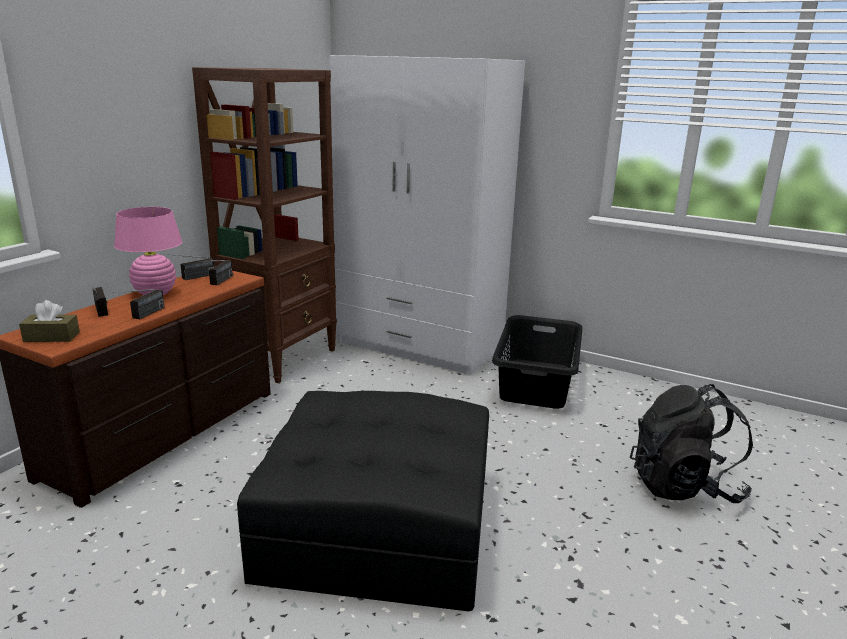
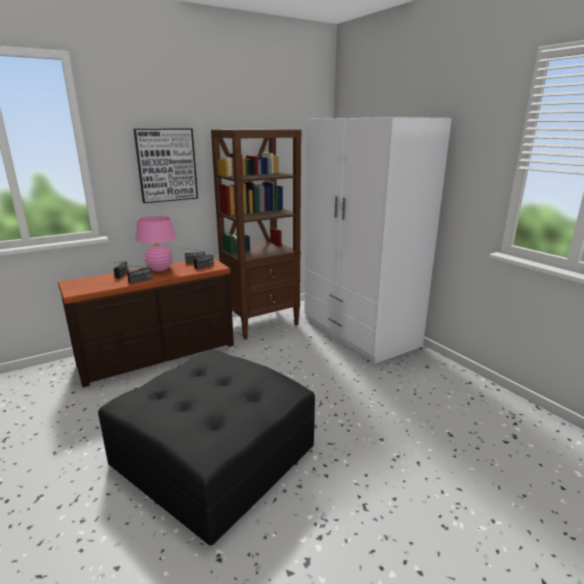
camera: 30 degrees right, 0 degrees up
(51, 337) = (79, 286): brown tissue box -> none
(133, 124) = (166, 165): none -> picture
(536, 382) = (423, 383): black laundry basket -> none
(684, 486) = (479, 515): black backpack -> none

